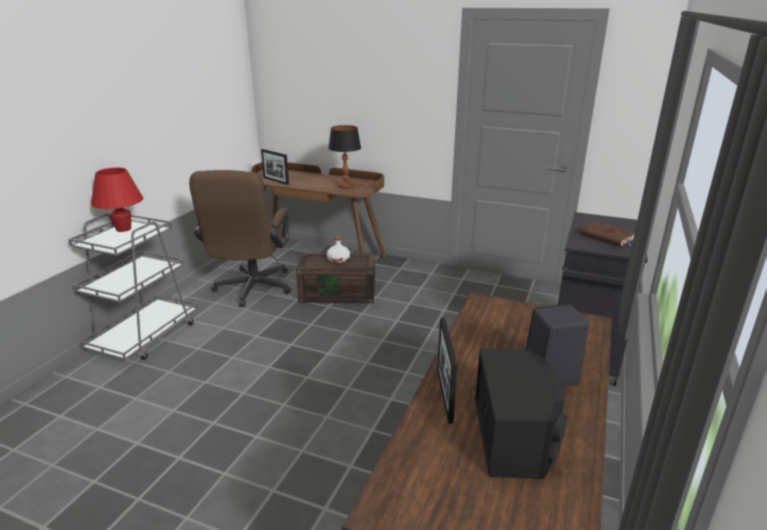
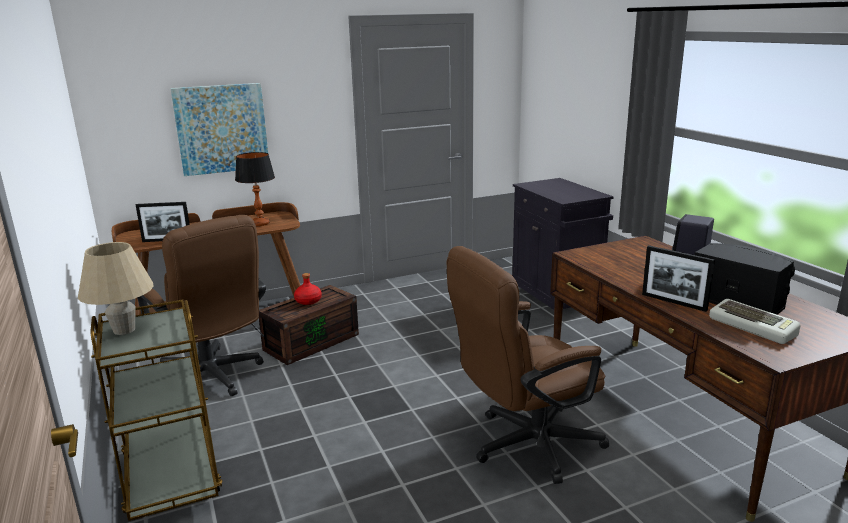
camera: 45 degrees left, 5 degrees down
(123, 229) = (124, 330): red table lamp -> beige table lamp
(145, 336) = (171, 475): grey cart -> brown cart
(322, 455) = (525, 446): none -> brown office chair
(338, 259) = (308, 301): white bottle -> red bottle
(343, 102) = (221, 129): none -> picture
(450, 470) = (754, 327): none -> keyboard
(608, 237) = (568, 191): brown book -> none

